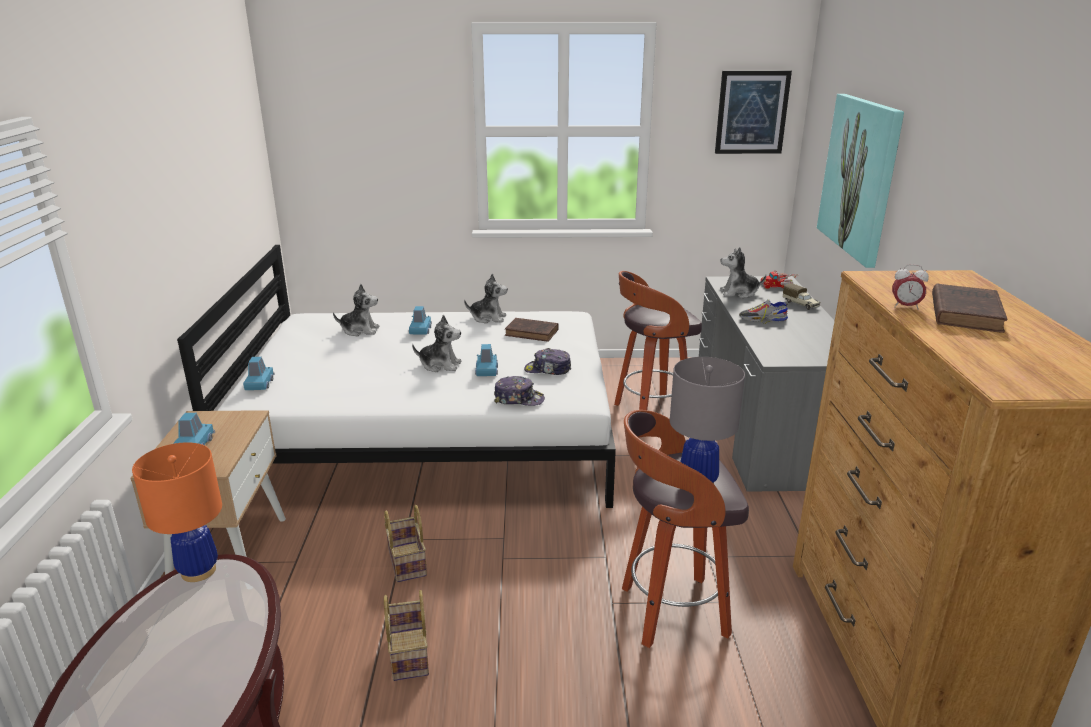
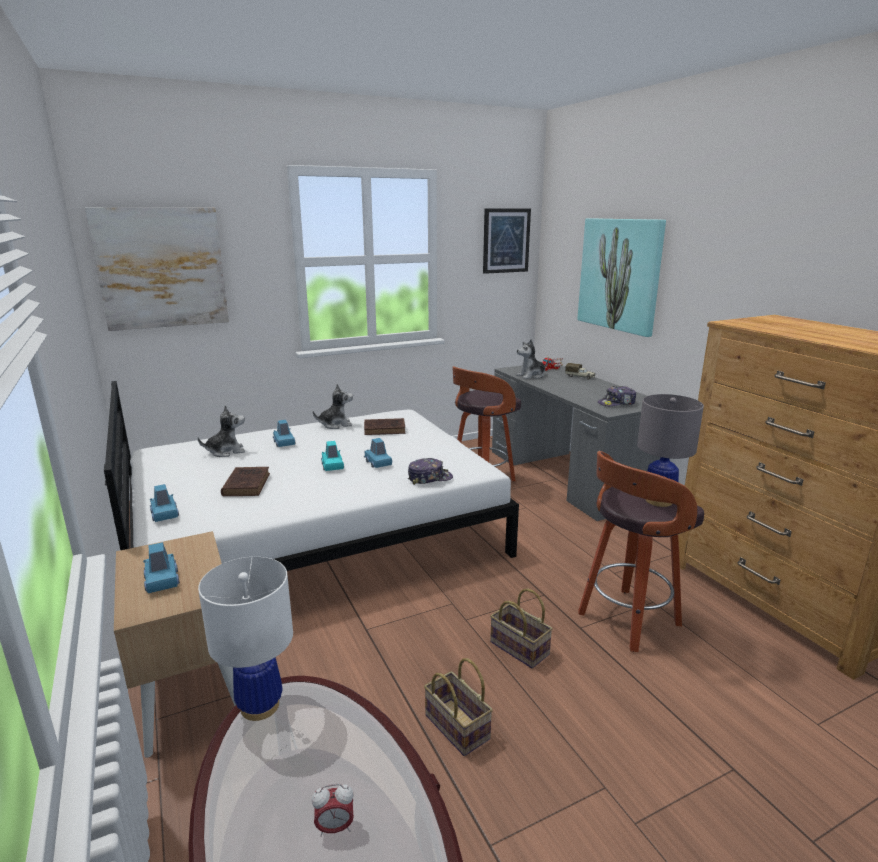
camera: 25 degrees left, 5 degrees down
(199, 571) = (260, 705): orange table lamp -> white table lamp
(338, 133) = (162, 268): none -> picture
(405, 561) = (384, 648): basket -> basket (517, 648)
(440, 365) = (332, 466): plush toy -> turquoise toy car
(548, 370) = (428, 453): cap -> cap (617, 403)
(762, 319) = (568, 389): shoe -> none
(905, 307) = (789, 333): alarm clock -> alarm clock (335, 827)
(965, 312) = (826, 332): brown book -> brown book (247, 484)

